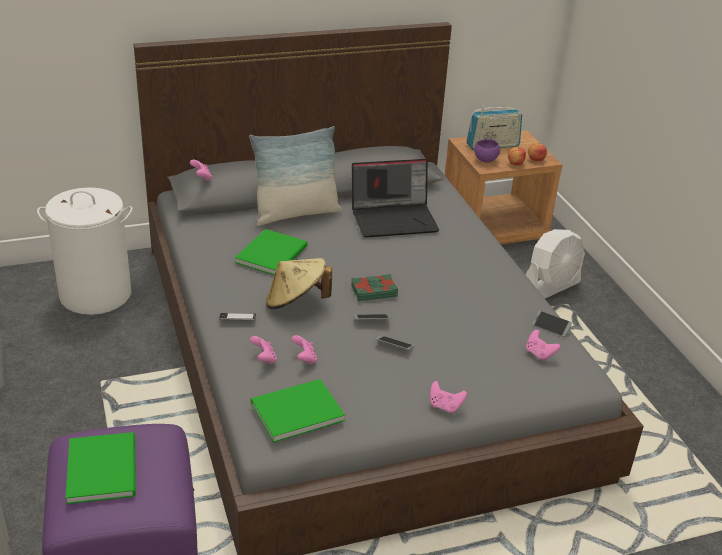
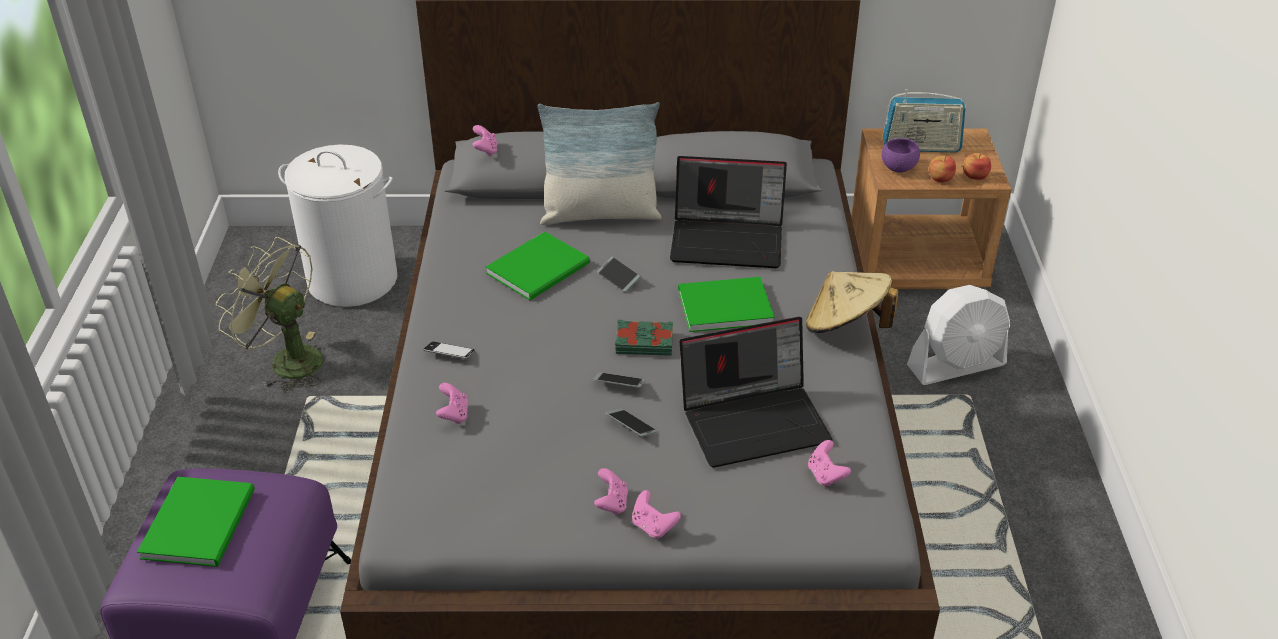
camera: 20 degrees right, 5 degrees up
(70, 358) = (286, 360): none -> green fan
(294, 411) = (453, 494): green book -> green book (722, 305)
(296, 302) = (535, 342): beige hat -> beige hat (846, 326)
(304, 359) = (502, 424): pink game controller -> pink game controller (611, 503)
(475, 328) = (755, 420): none -> laptop
(551, 327) = (865, 437): phone -> phone (618, 278)

